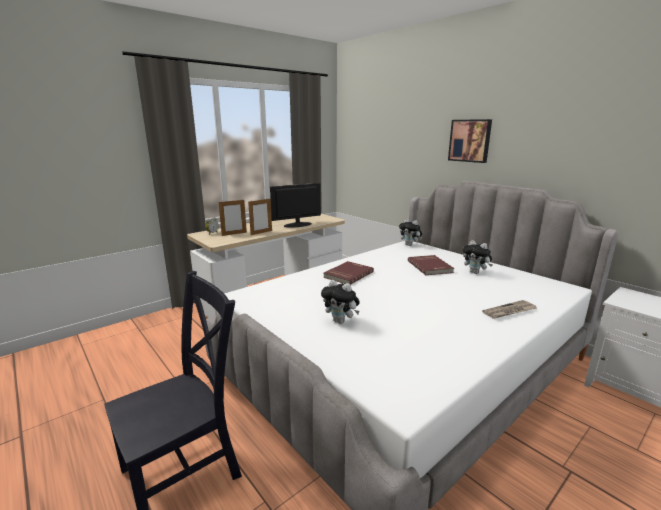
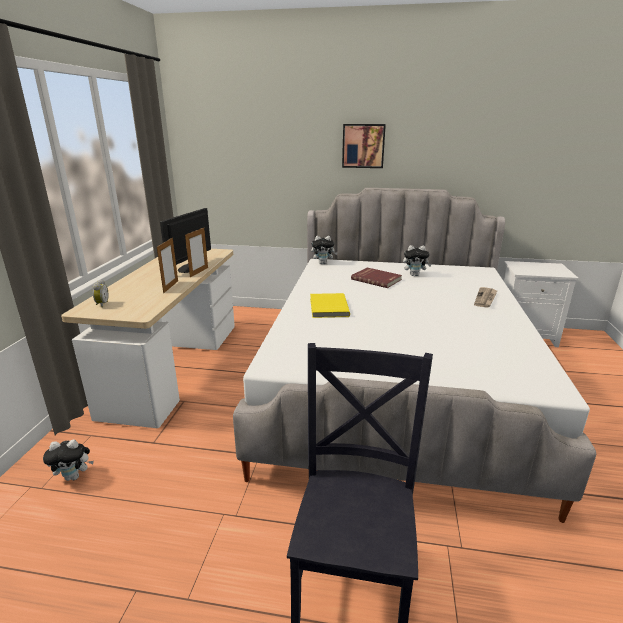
camera: 40 degrees left, 5 degrees up
(234, 234) = (137, 297): picture frame -> picture frame (199, 272)
(341, 321) = (406, 350): plush toy -> plush toy (74, 476)
(347, 274) = (328, 307): red book -> yellow book

